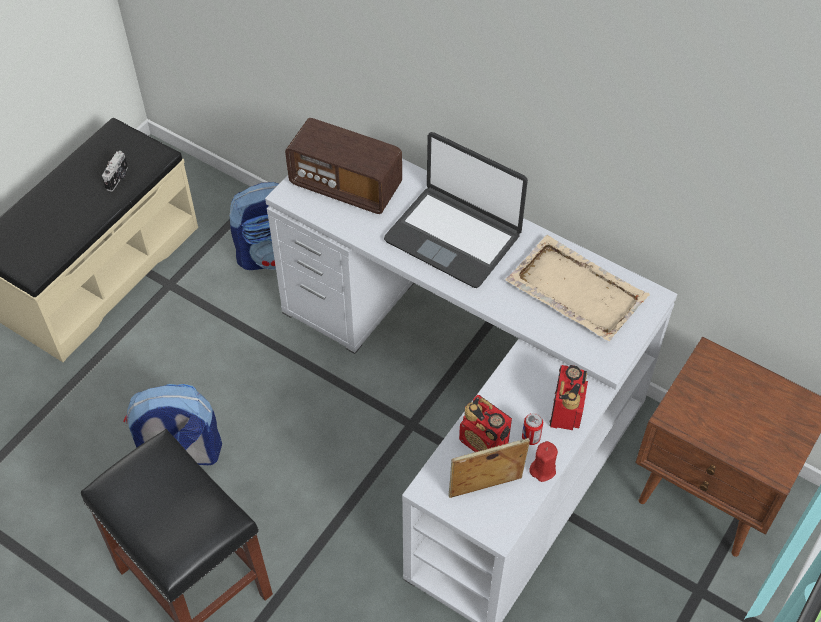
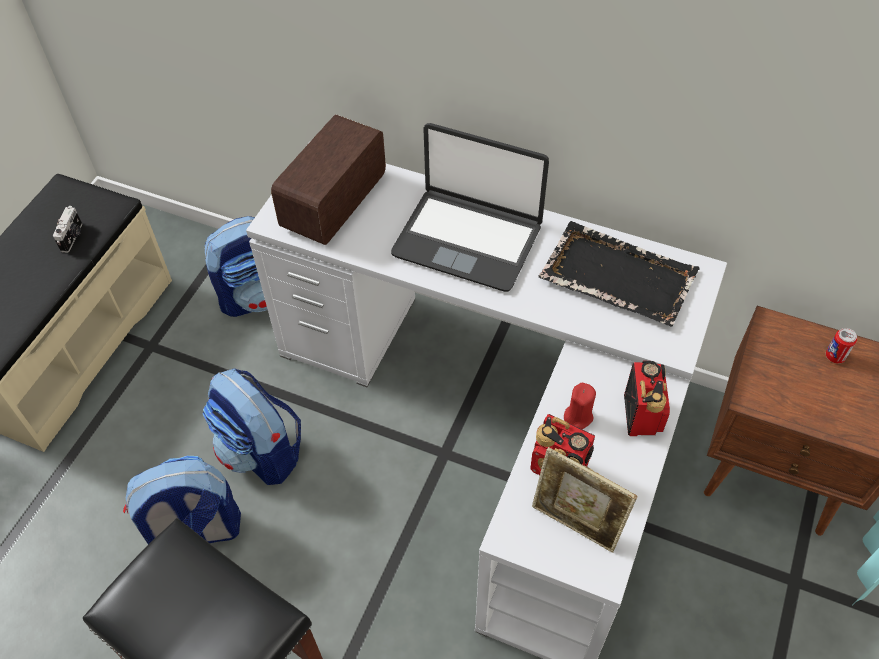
camera: 10 degrees left, 0 degrees up
(250, 395) = (262, 452): none -> backpack
(346, 186) = (335, 203): radio -> radio turned 105 degrees clockwise
(485, 490) = (575, 525): picture frame -> picture frame turned 120 degrees counterclockwise
(531, 438) = (610, 452): can -> can (835, 356)
(543, 469) = (634, 488): red candle -> red candle (578, 416)
(575, 290) = (616, 276): beige tray -> black tray

